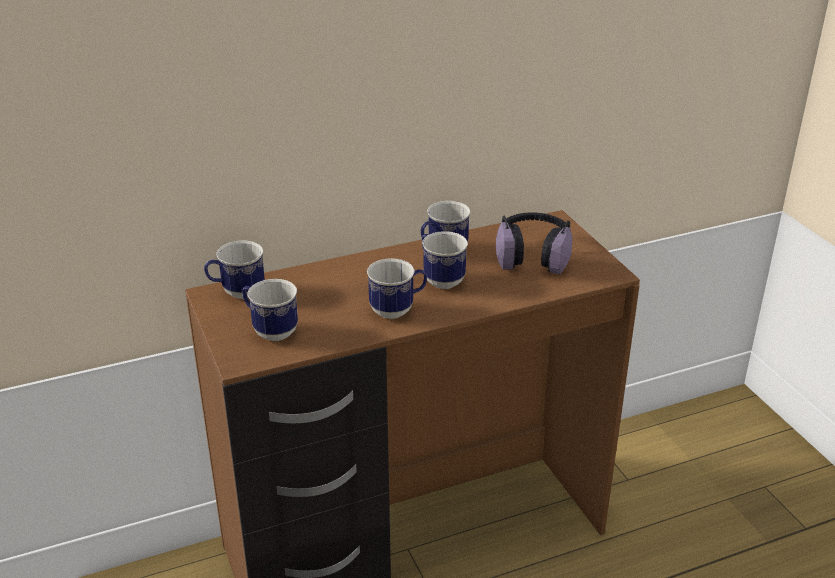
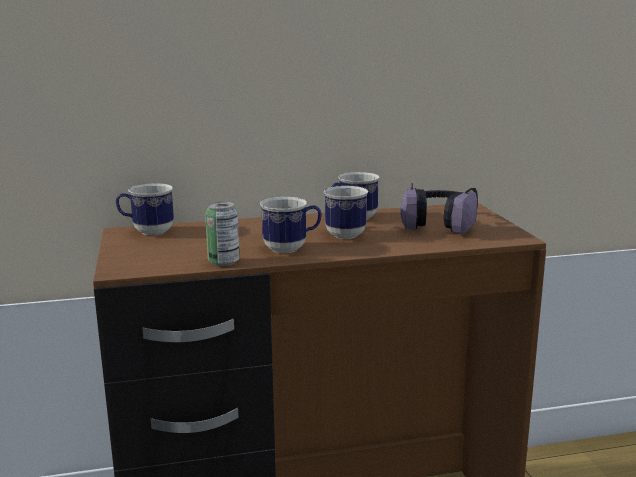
camera: 10 degrees right, 15 degrees down
(270, 331) = (161, 254): mug -> none
(339, 338) = (223, 262): none -> can

